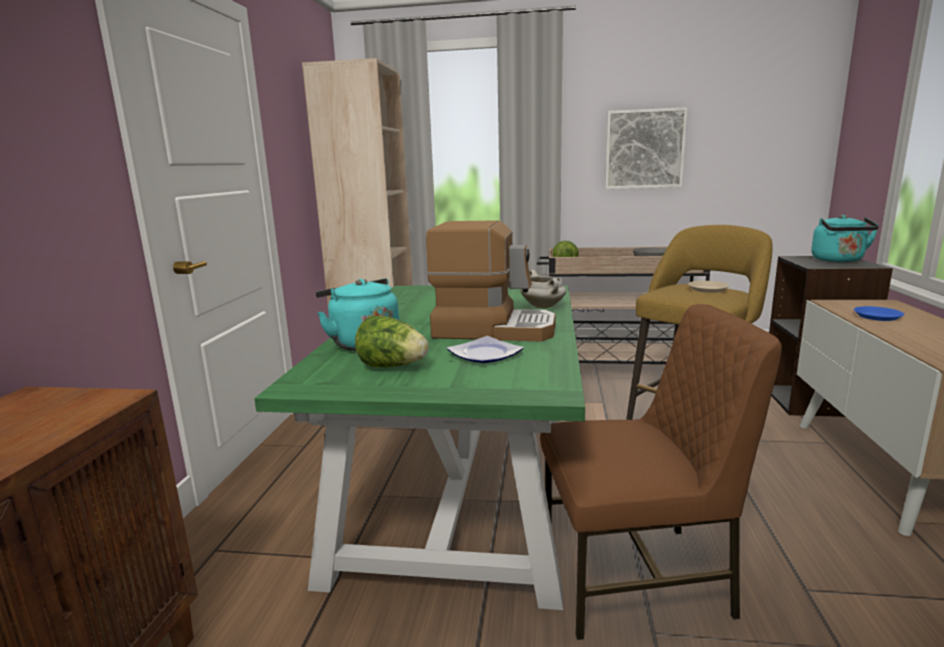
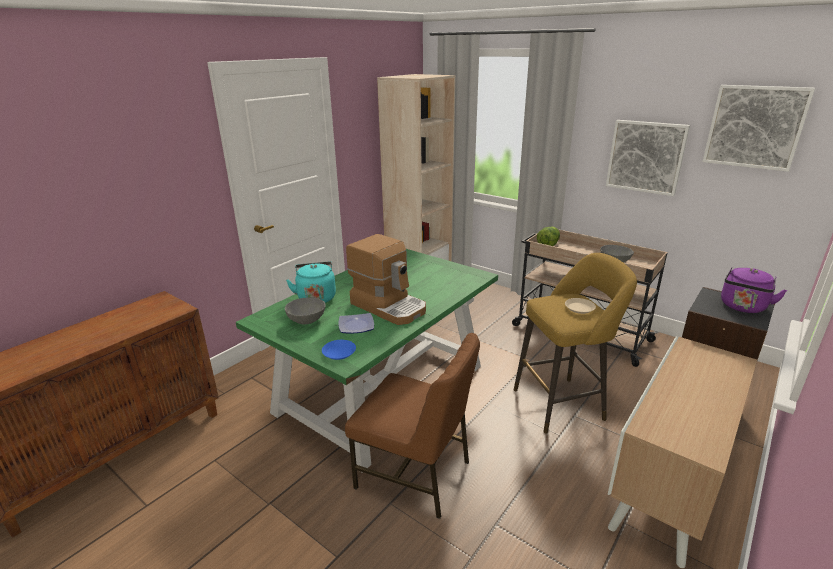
camera: 30 degrees right, 10 degrees up
(392, 366) = (306, 320): lettuce -> grey bowl
(544, 307) = (446, 294): white cooking pot -> none
(749, 102) = (755, 127): none -> picture
(839, 260) = (743, 307): turquoise kettle -> purple kettle
(877, 316) = (693, 371): blue plate -> blue plate (339, 352)

